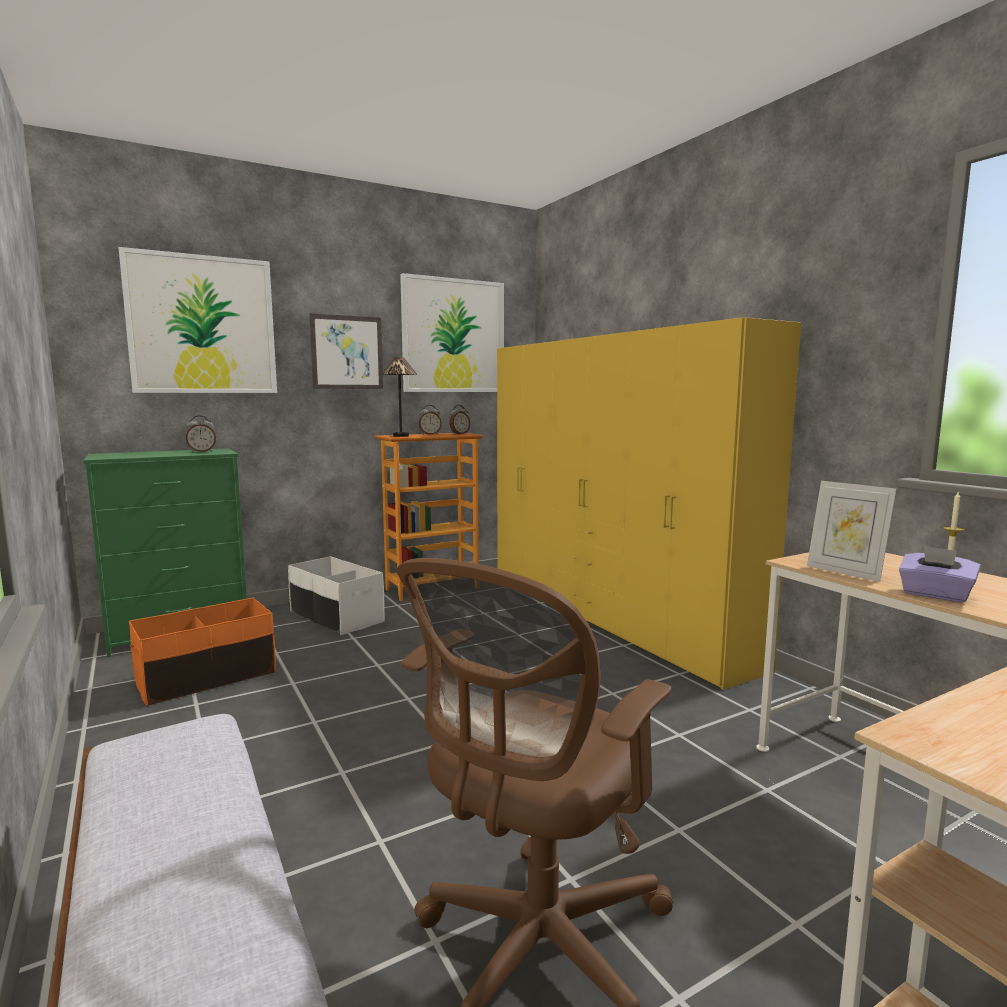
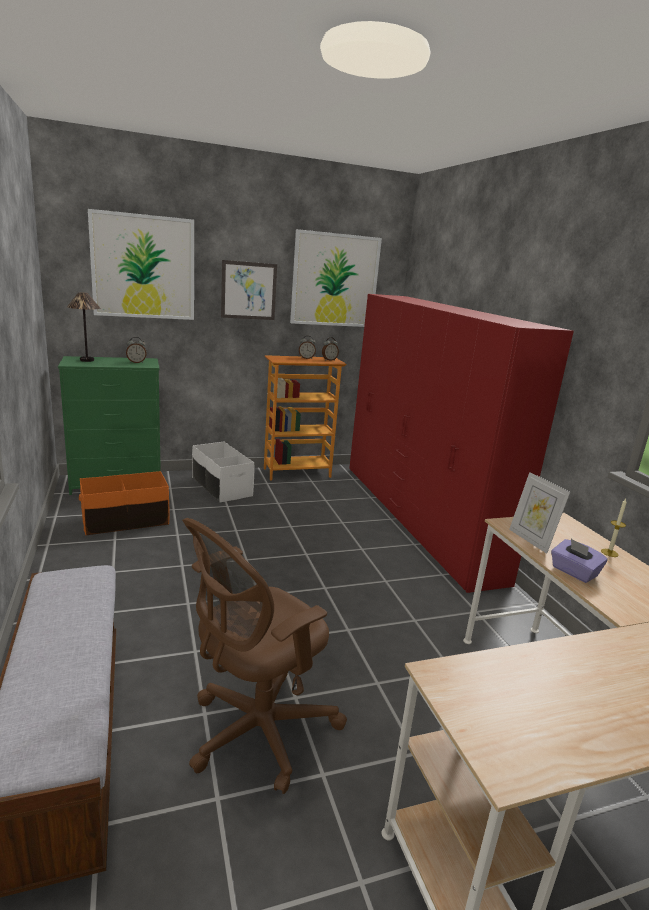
camera: 10 degrees right, 10 degrees up
(401, 436) = (283, 359): table lamp -> table lamp (87, 360)
(607, 615) = (415, 517): yellow wardrobe -> red wardrobe

